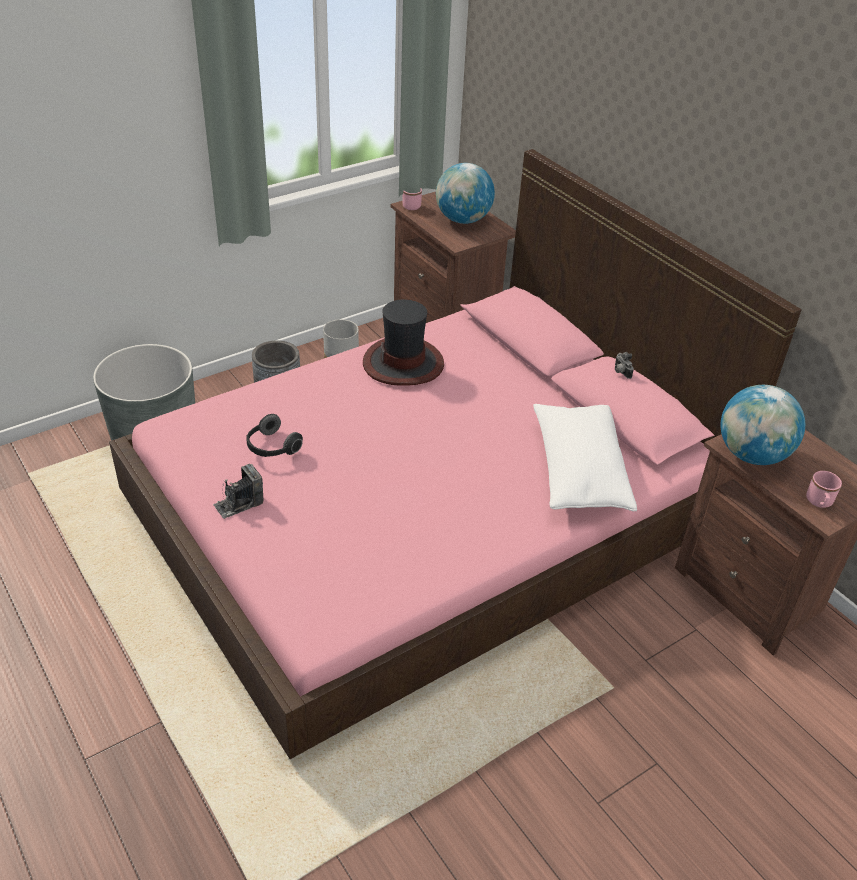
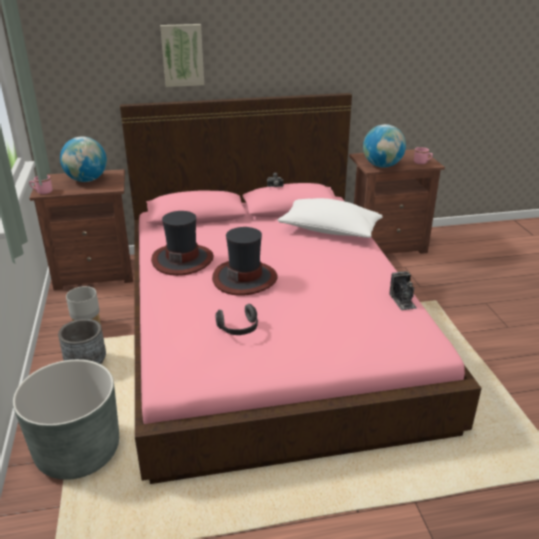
camera: 65 degrees left, 10 degrees down
(239, 504) = (290, 357): camera -> camera (402, 301)
(388, 424) = (245, 278): none -> hat
(610, 120) = (182, 55): none -> picture

